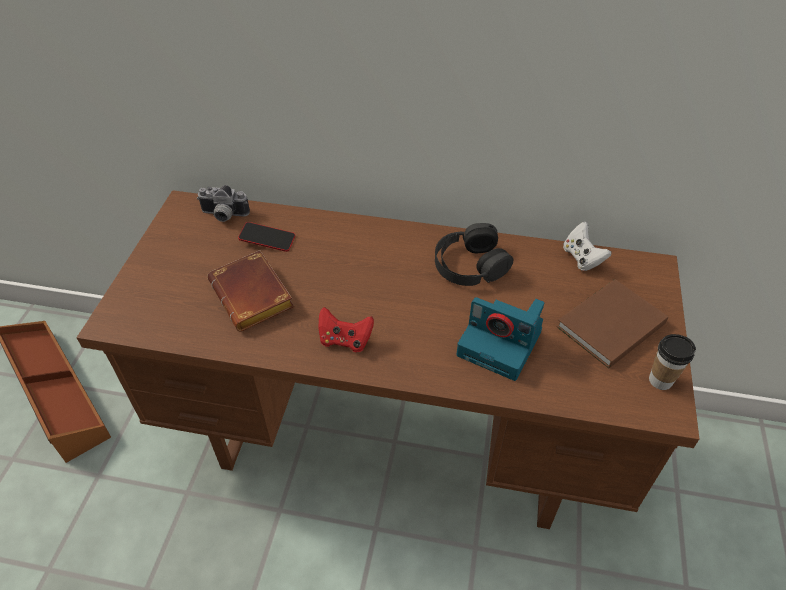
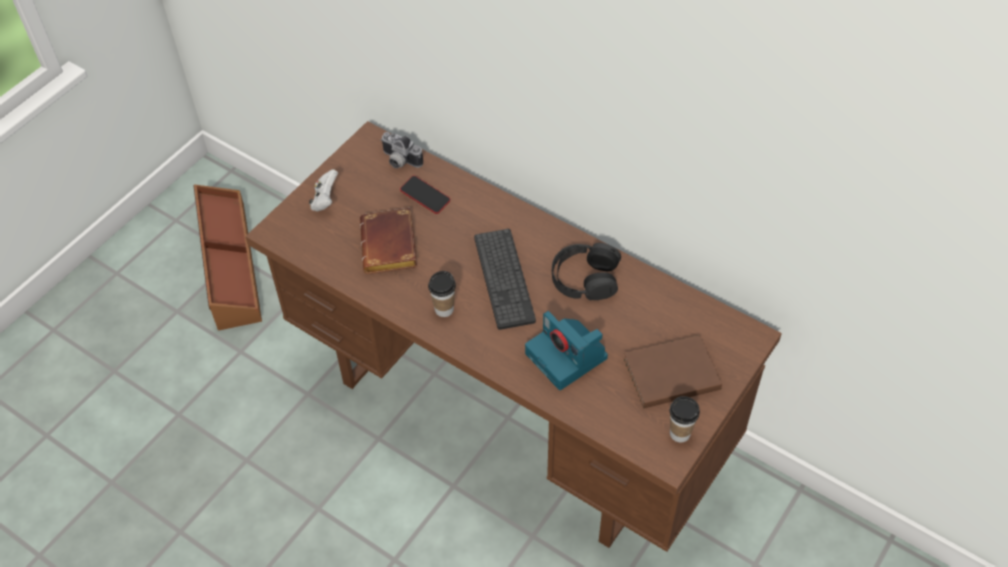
camera: 25 degrees right, 5 degrees up
(345, 340) = (444, 309): red game controller -> cup
(391, 290) = (504, 279): none -> keyboard
(582, 258) = (690, 305): white game controller -> white game controller (325, 200)

